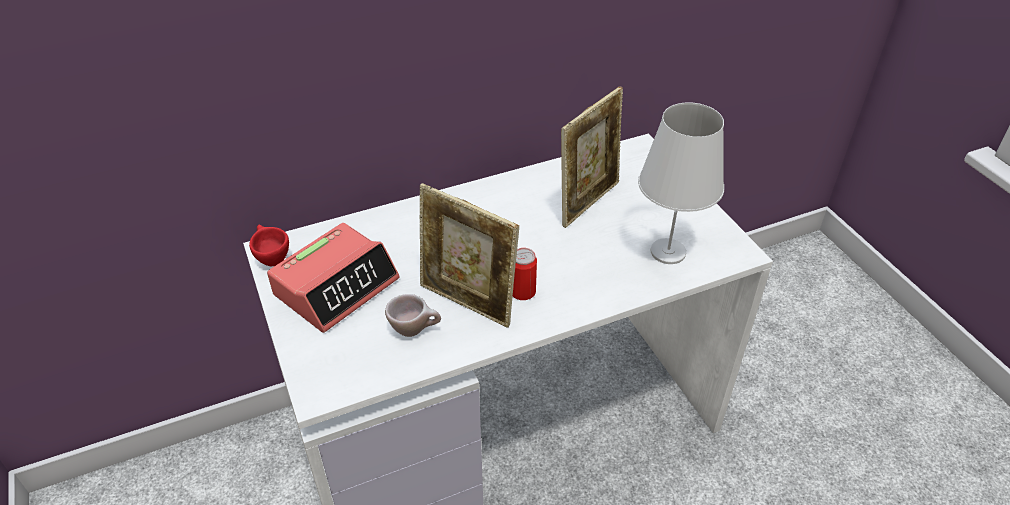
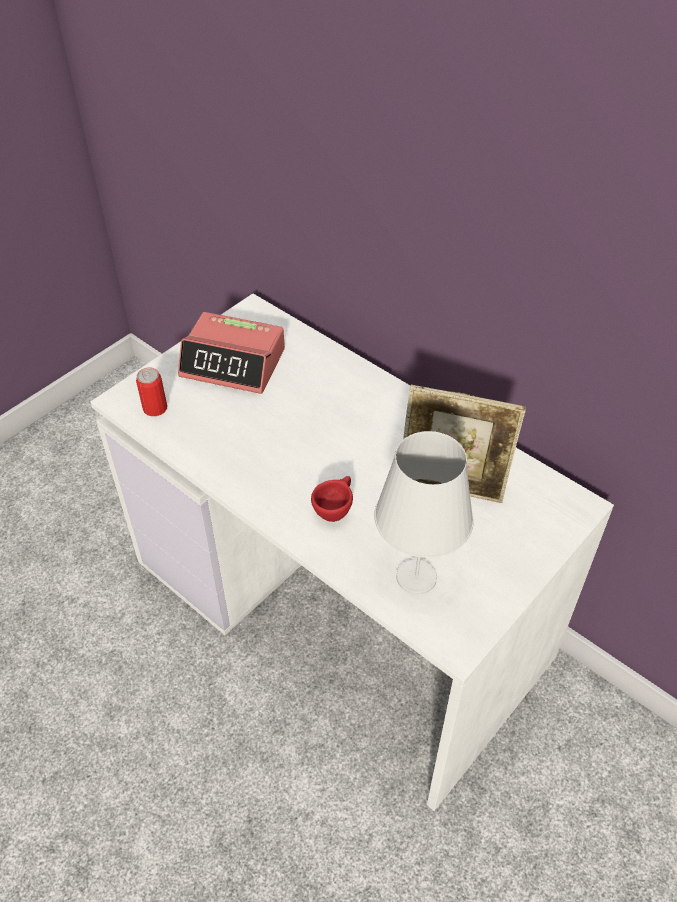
camera: 65 degrees right, 5 degrees up
(271, 258) = (243, 315): red cup -> red cup (335, 510)
(415, 330) = (210, 427): beige cup -> none
(467, 303) = (258, 448): picture frame -> none
(522, 291) = (292, 480): can -> can (155, 408)

